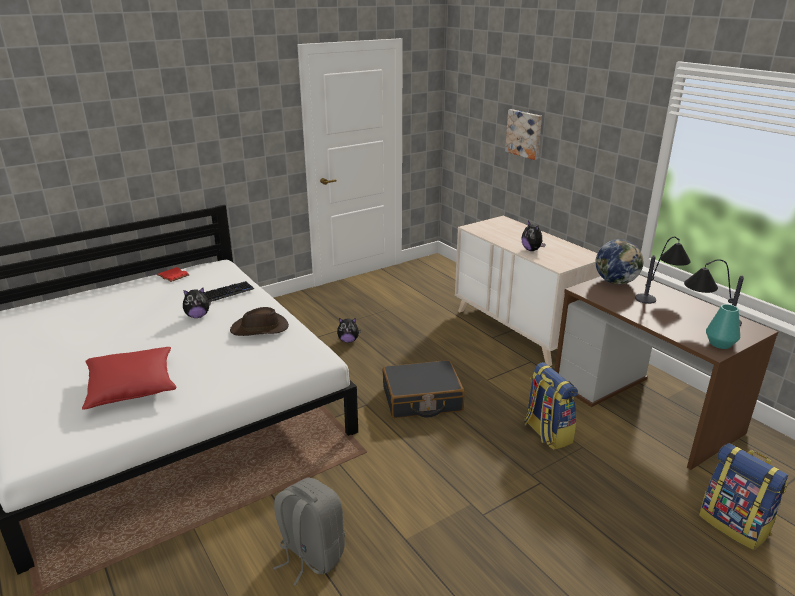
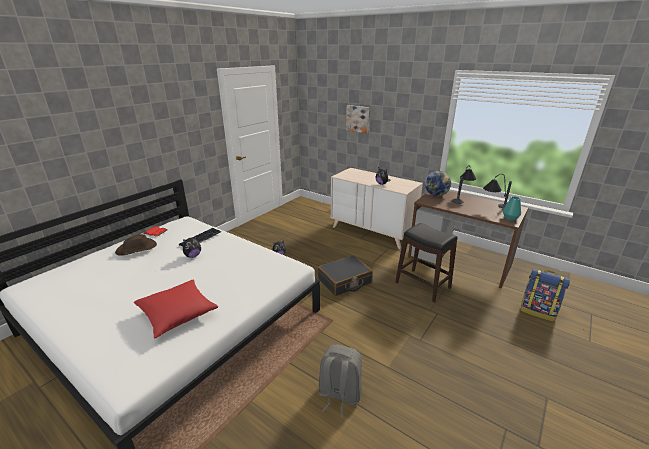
camera: 20 degrees left, 0 degrees up
(260, 328) = (243, 256): brown hat -> brown hat (137, 249)
(546, 433) = (422, 285): backpack -> black stool

